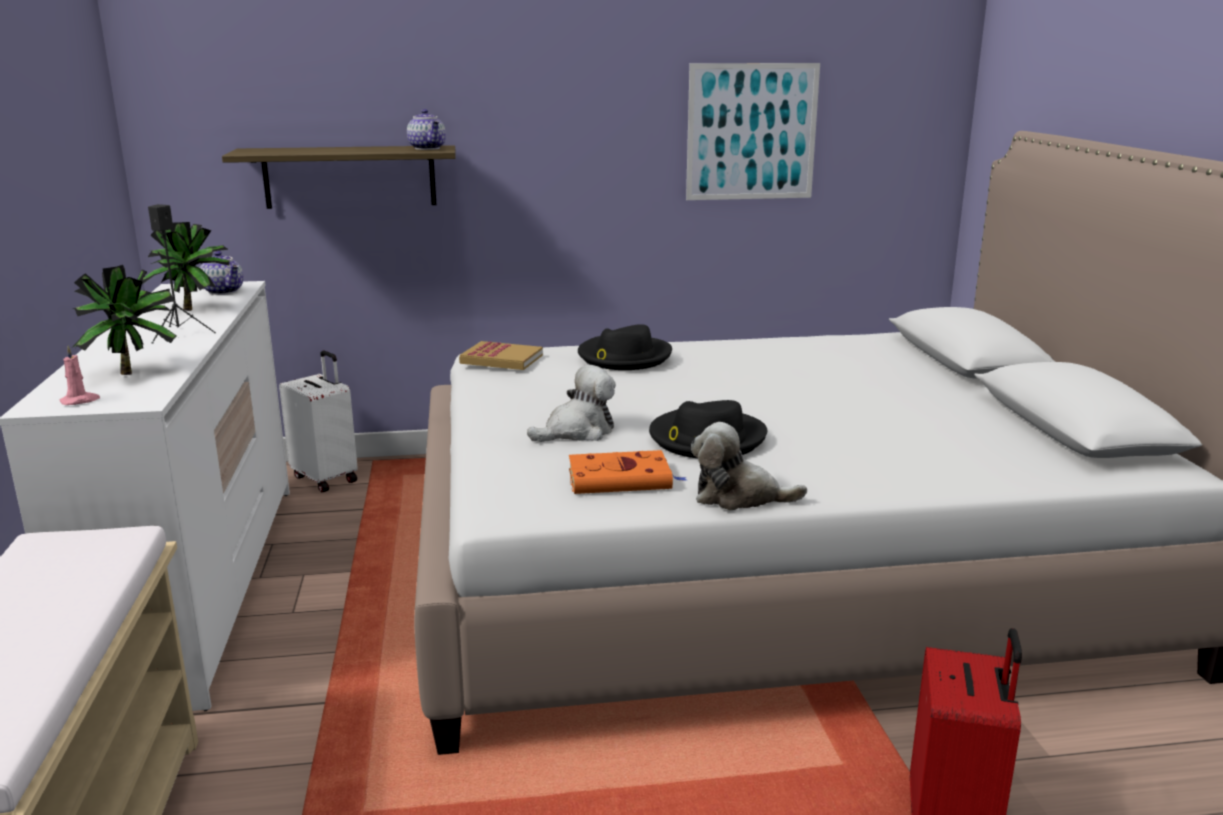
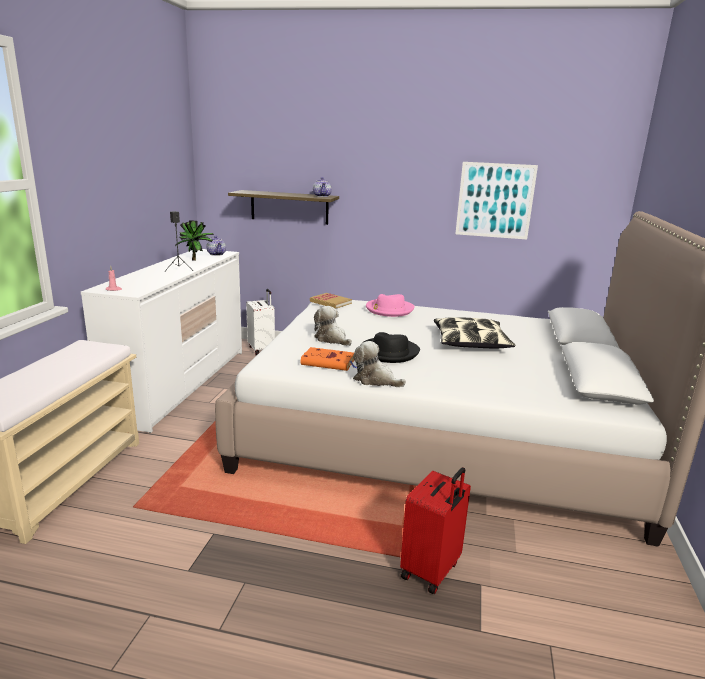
camera: 20 degrees right, 0 degrees up
(133, 372) = (144, 281): potted plant -> none
(577, 432) = (332, 339): plush toy -> plush toy turned 120 degrees counterclockwise
(623, 357) = (389, 310): black hat -> pink hat
(818, 395) = (470, 342): none -> pillow

